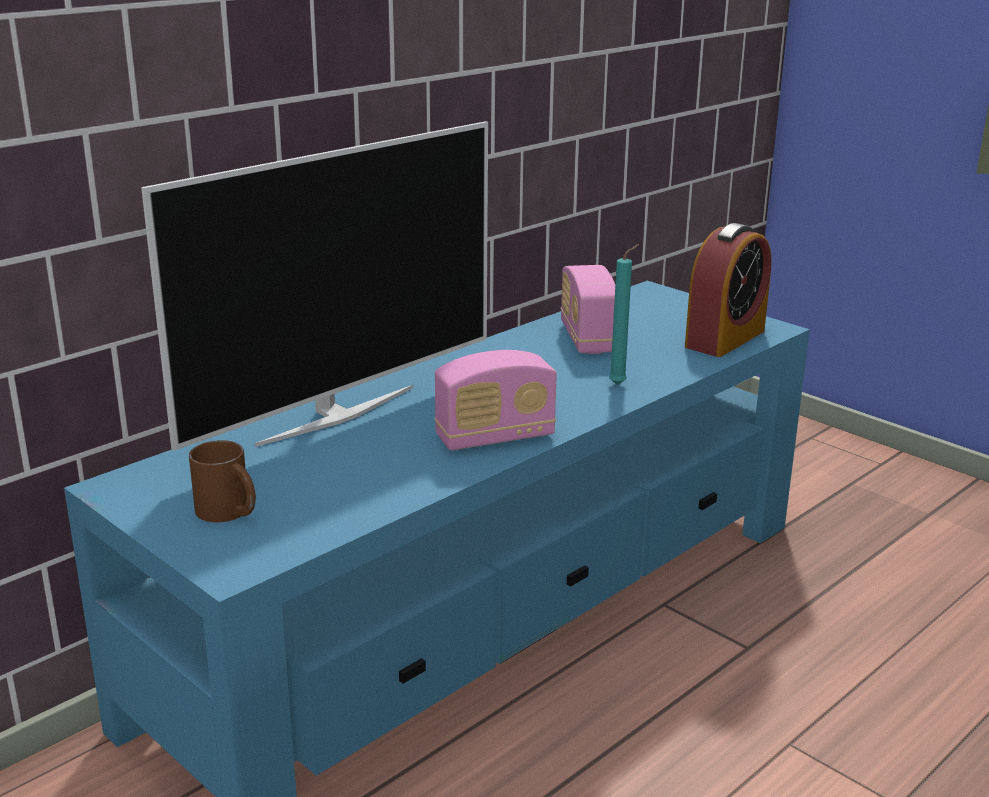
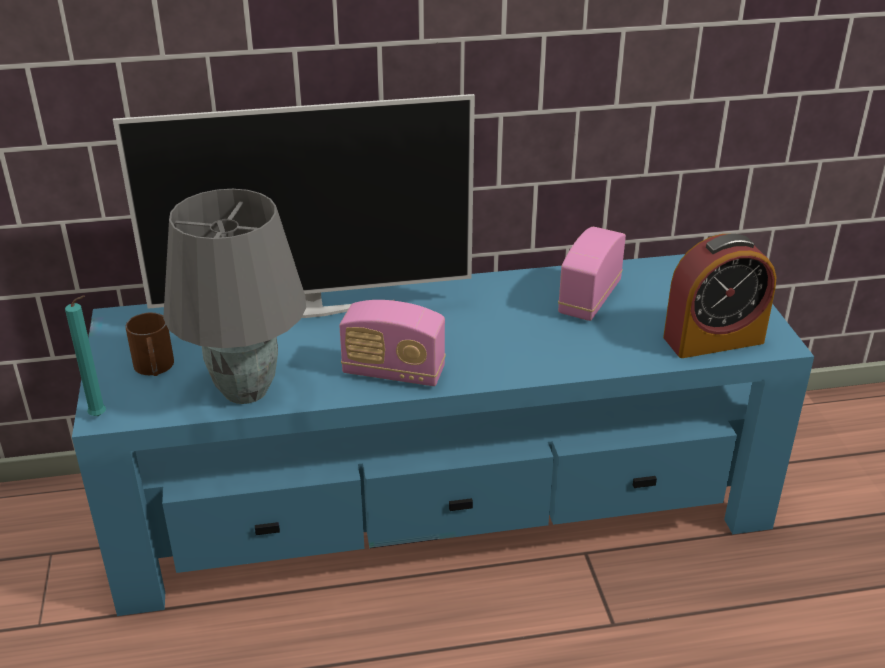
camera: 35 degrees right, 10 degrees up
(368, 497) = (247, 391): none -> grey table lamp
(620, 384) = (555, 356): turquoise candle -> turquoise candle (101, 416)

